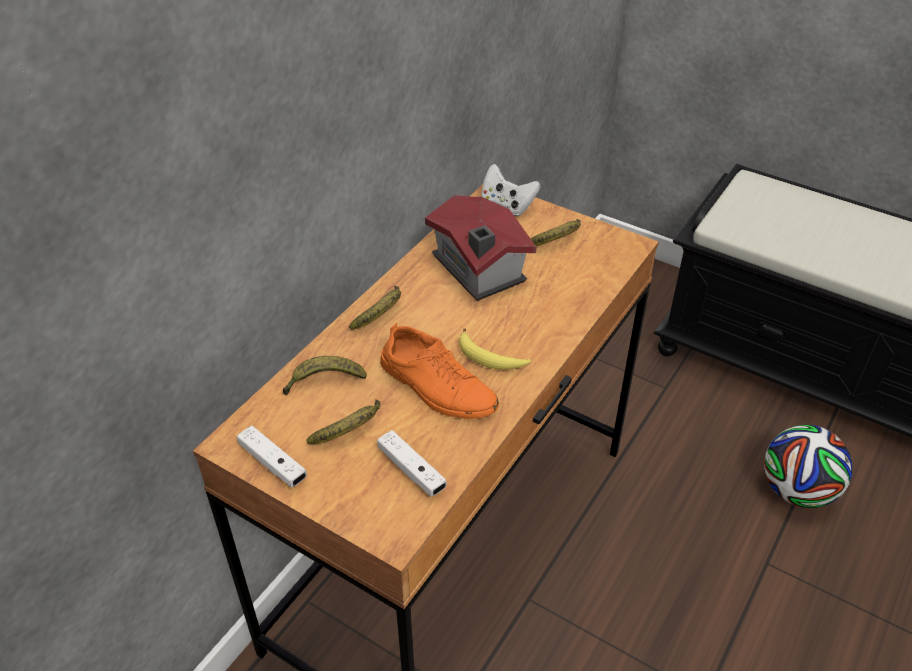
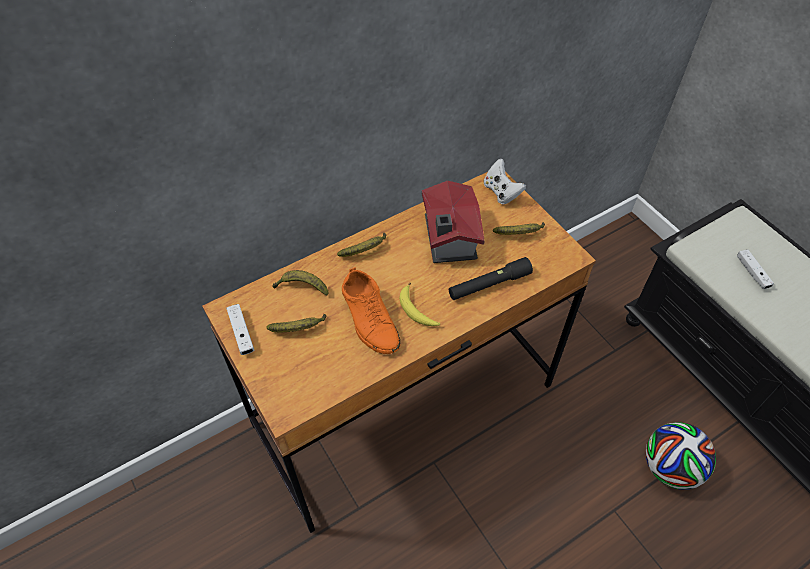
camera: 25 degrees right, 10 degrees up
(411, 470) = (319, 372): white game controller -> white game controller (752, 273)
(558, 302) = (489, 284): none -> black flashlight

